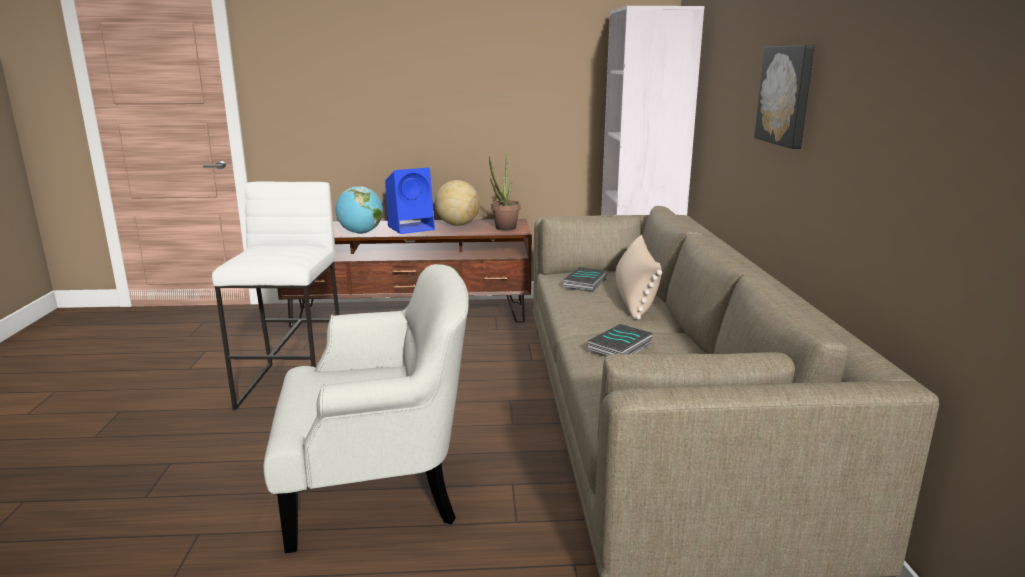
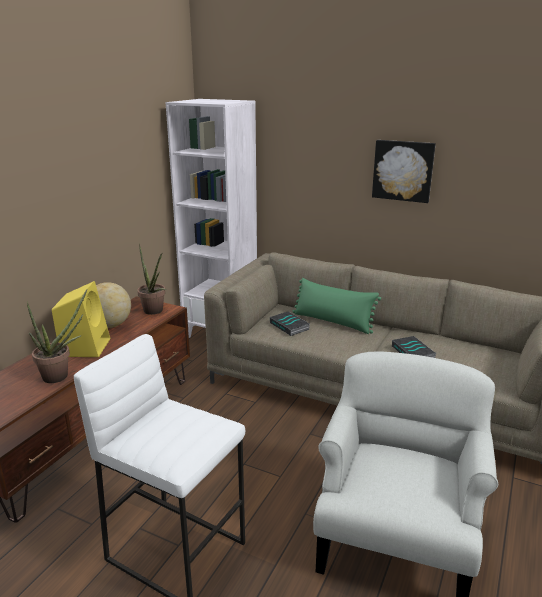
camera: 60 degrees left, 5 degrees up
(360, 233) = (61, 376): globe -> potted plant
(412, 228) = (86, 346): blue speaker -> yellow speaker
(634, 298) = (333, 322): beige pillow -> green pillow

